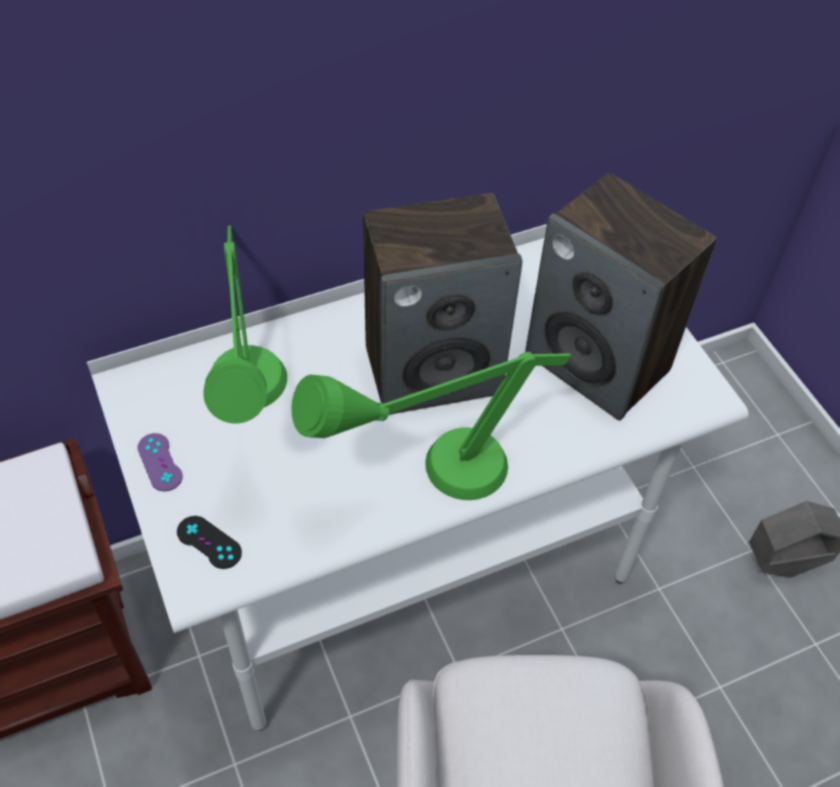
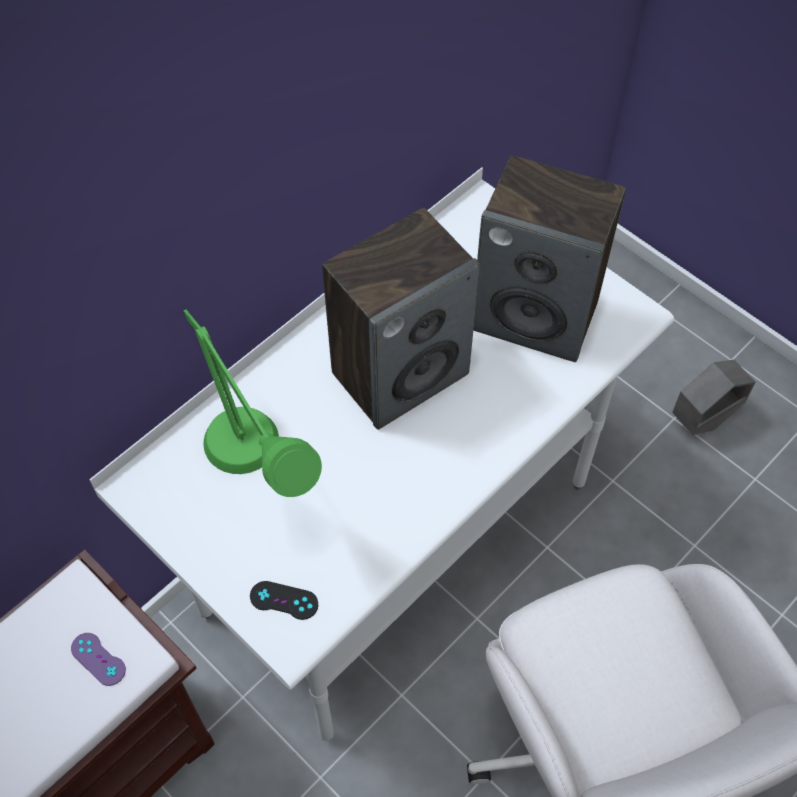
camera: 20 degrees left, 5 degrees up
(160, 462) = (202, 546): purple game controller -> purple game controller (98, 659)
(426, 478) = (440, 472): green table lamp -> none

